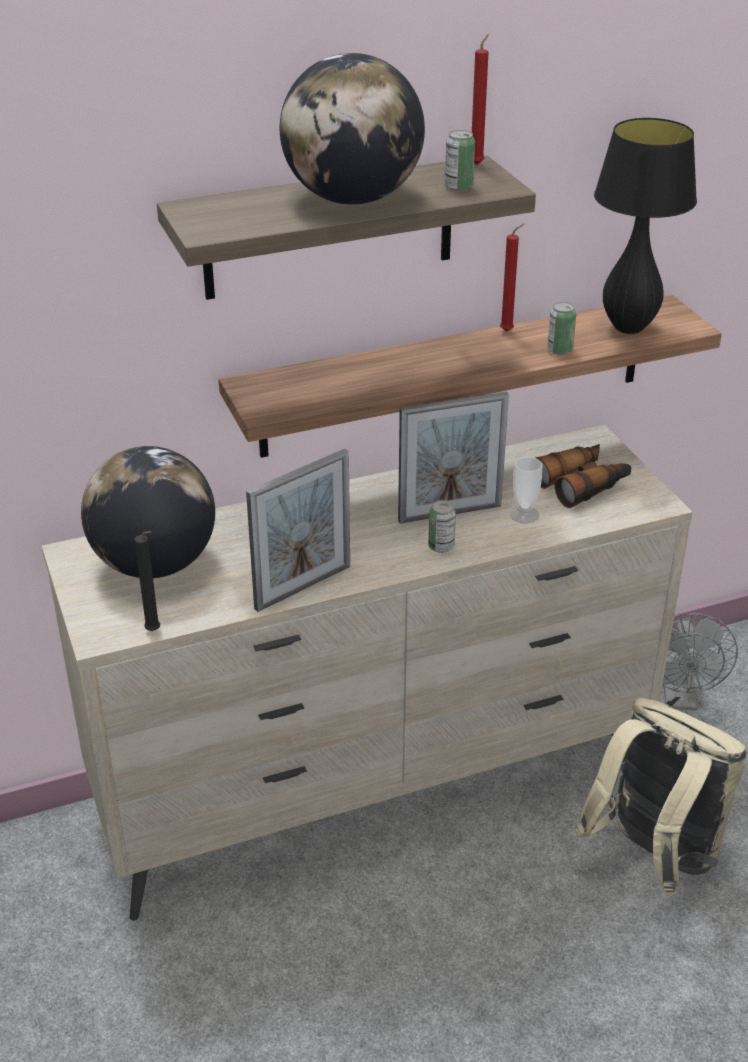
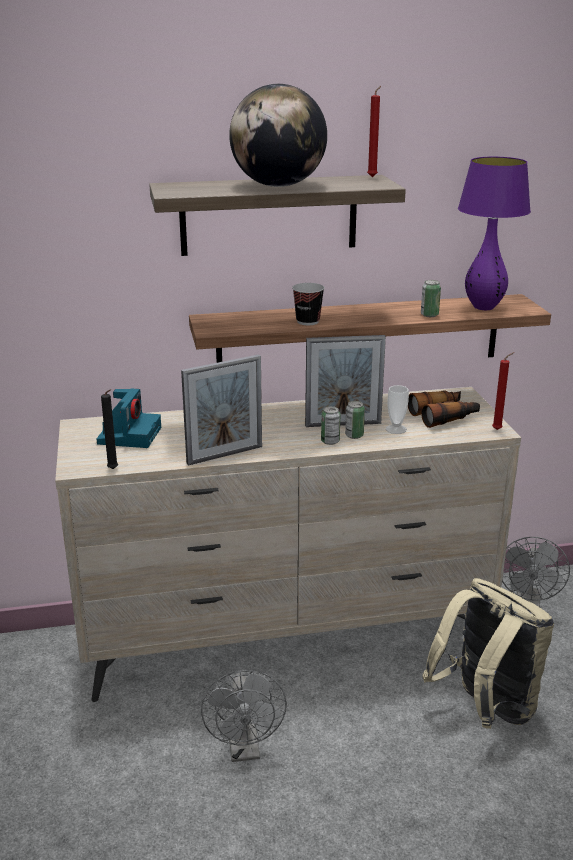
camera: 10 degrees right, 10 degrees down
(154, 564) = (129, 435): globe -> camera
(358, 961) = (245, 749): none -> grey fan
(395, 379) = (308, 321): none -> cup
(458, 187) = (353, 184): can -> can (354, 435)
(508, 331) = (397, 304): red candle -> red candle (498, 429)
(628, 328) = (483, 307): black table lamp -> purple table lamp

